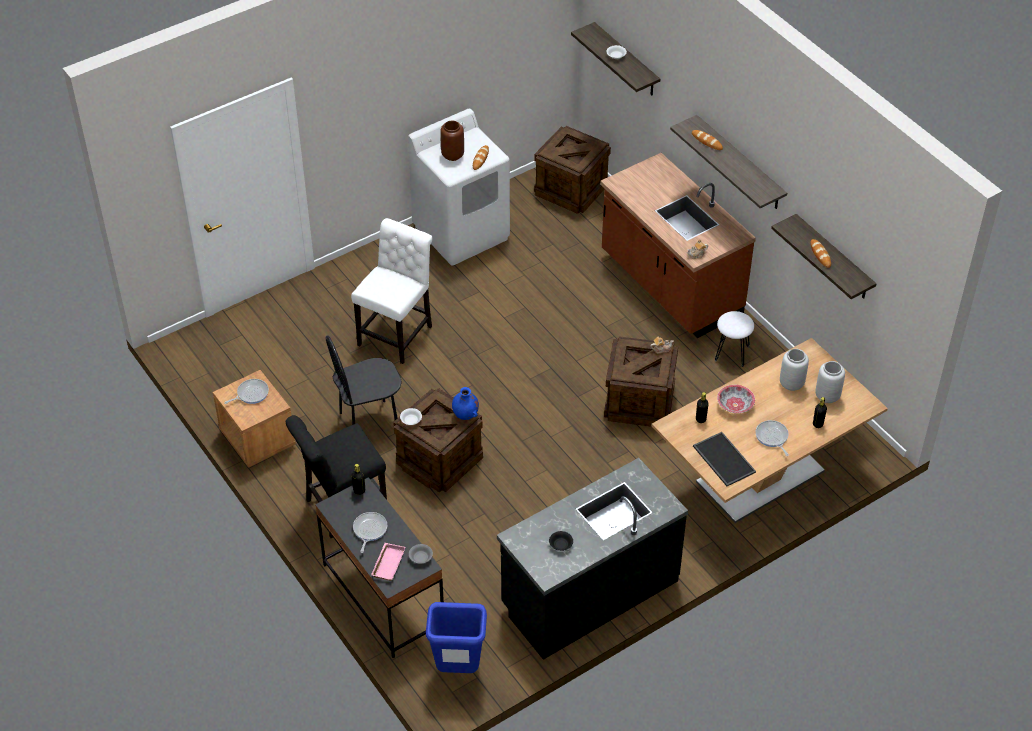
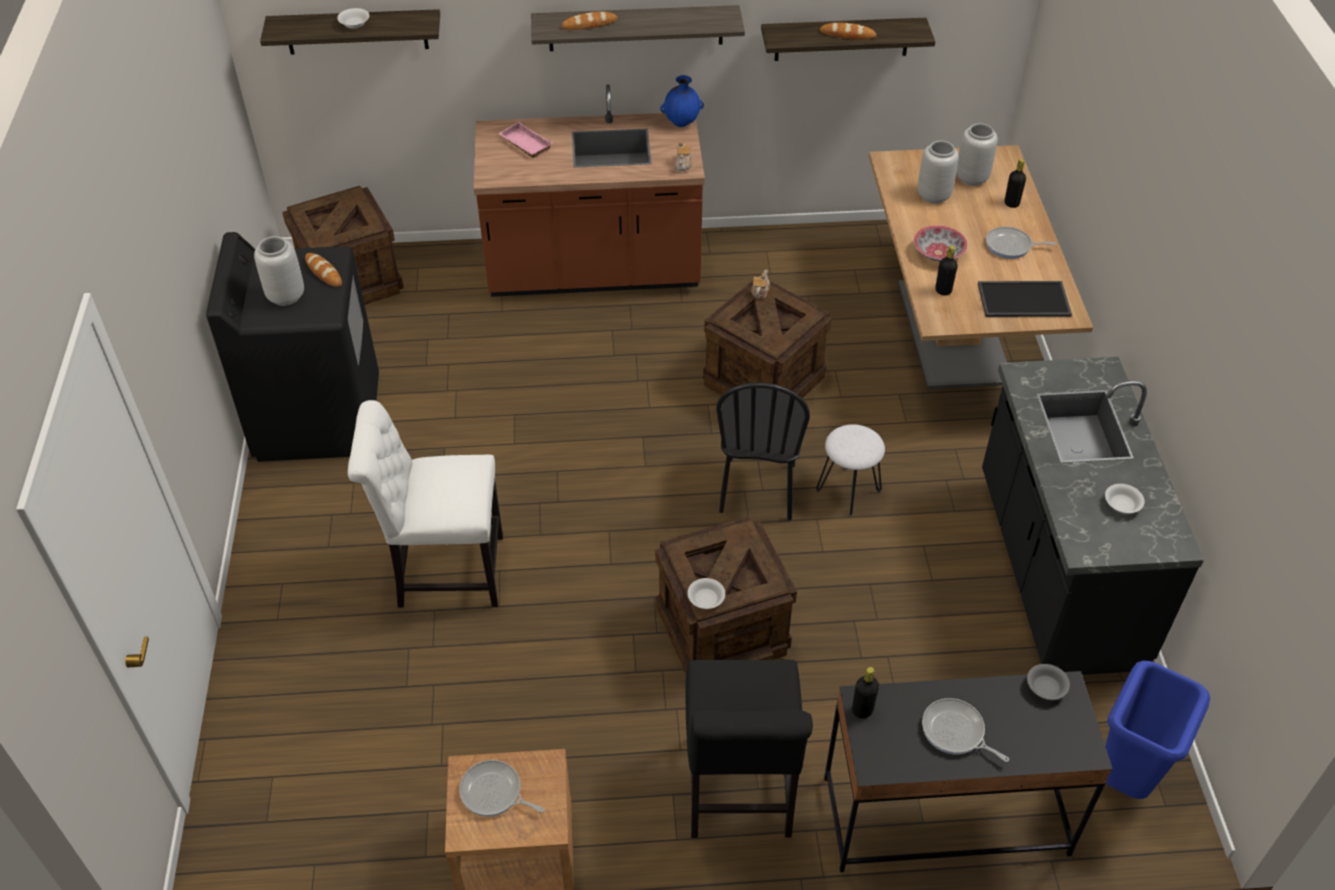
camera: 60 degrees left, 0 degrees up
(251, 394) = (494, 793): frying pan -> frying pan turned 60 degrees counterclockwise
(369, 422) = (590, 682): black chair -> black chair (758, 488)
(387, 563) = (1038, 737): pink tray -> pink tray (524, 144)
(397, 333) = (444, 571): white chair -> white chair turned 60 degrees counterclockwise
(452, 155) = (285, 296): brown vase -> grey vase
(462, 232) = (318, 417): white washing machine -> black washing machine
(465, 416) = (740, 532): blue vase -> blue vase (682, 123)
(561, 544) = (1121, 505): black bowl -> white bowl
(731, 353) = (745, 270): white stool -> white stool (848, 491)

